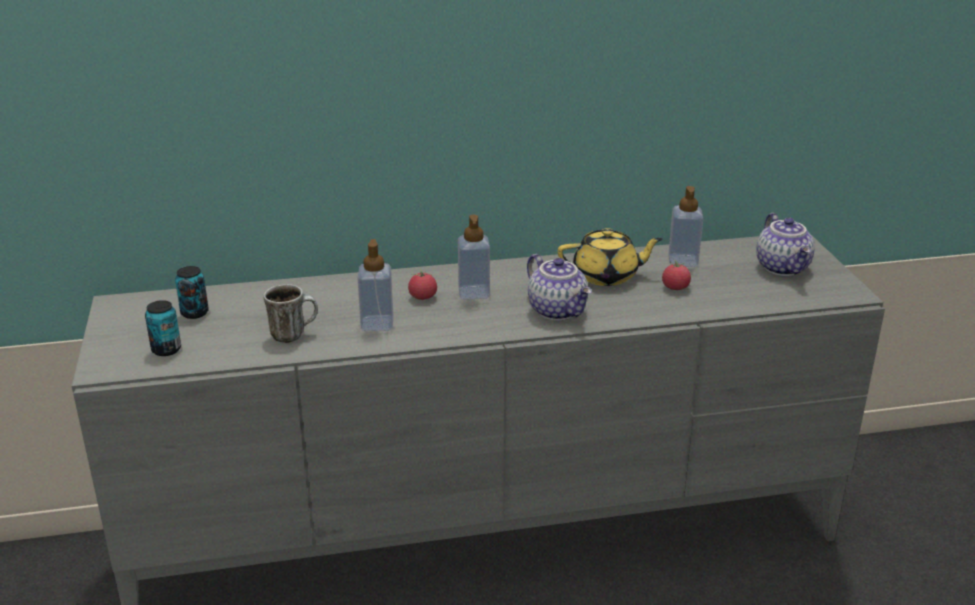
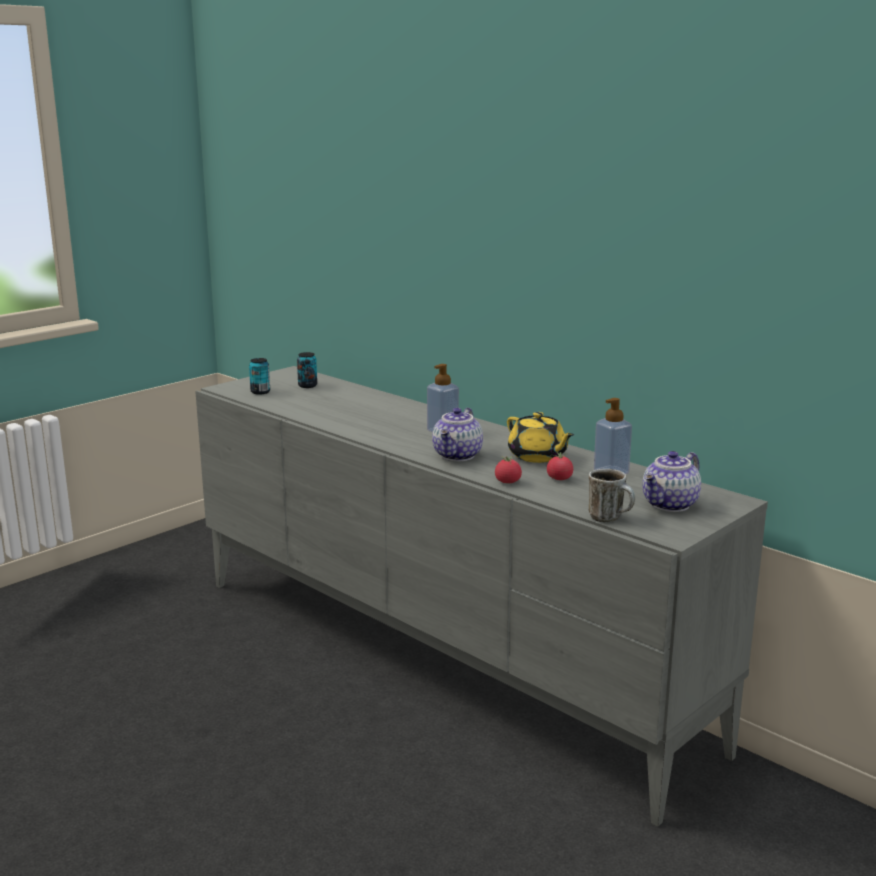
camera: 55 degrees right, 10 degrees down
(293, 334) = (317, 408): mug -> mug (610, 518)
(377, 324) = (360, 421): soap dispenser -> none
(423, 297) = (413, 422): tomato -> tomato (507, 482)

